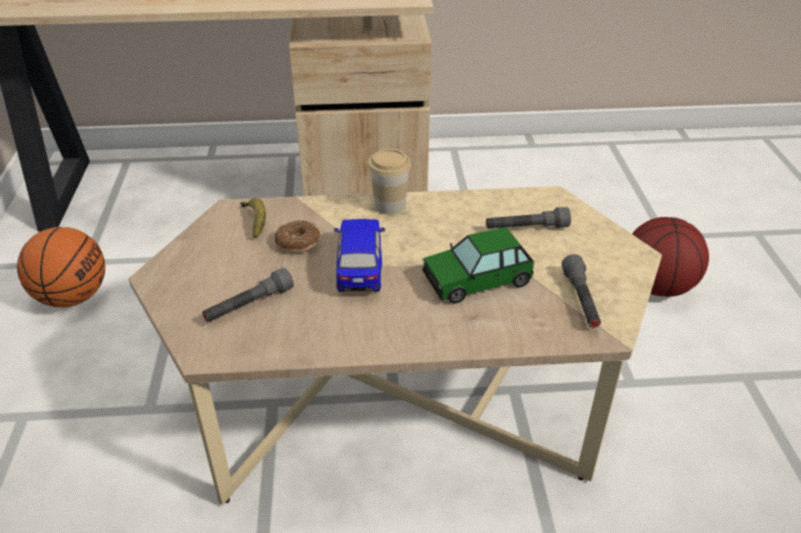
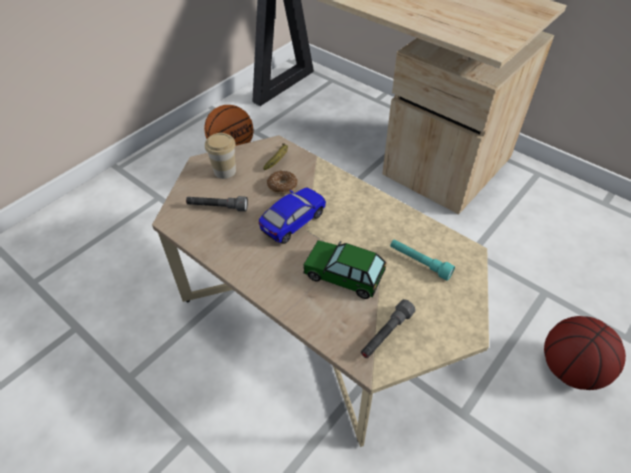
camera: 45 degrees right, 10 degrees up
(389, 205) = (358, 193): cup -> cup (225, 171)
(526, 228) = (419, 263): grey flashlight -> turquoise flashlight

